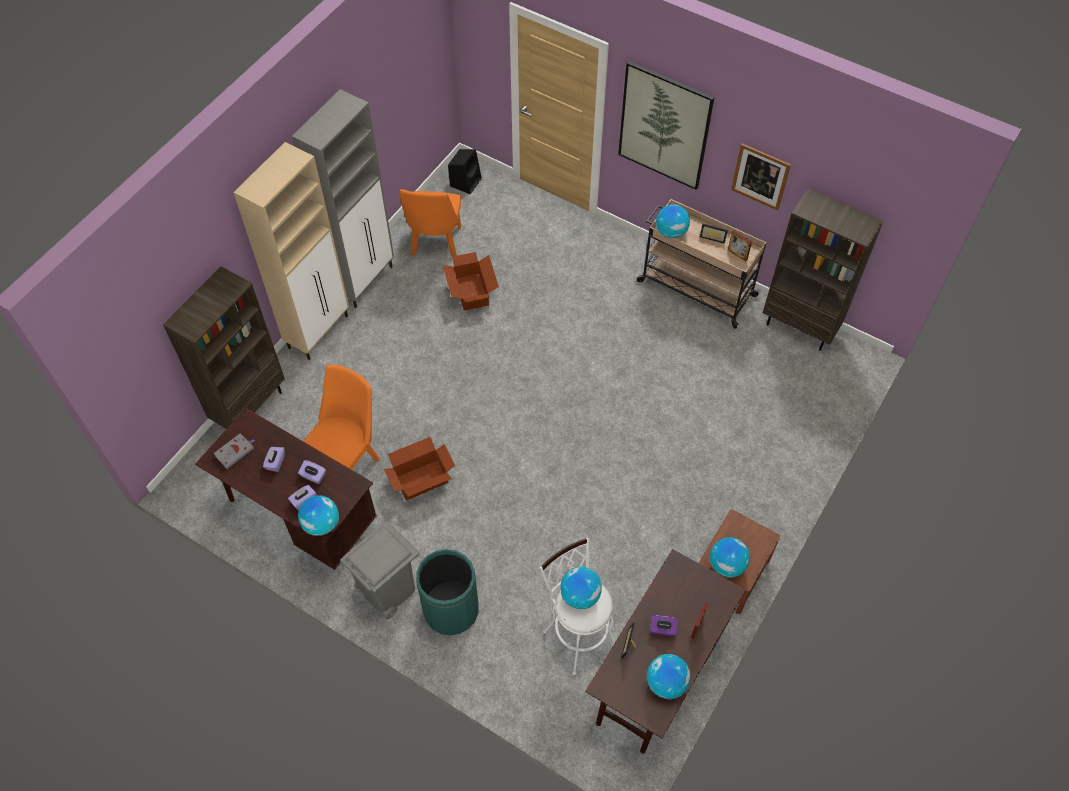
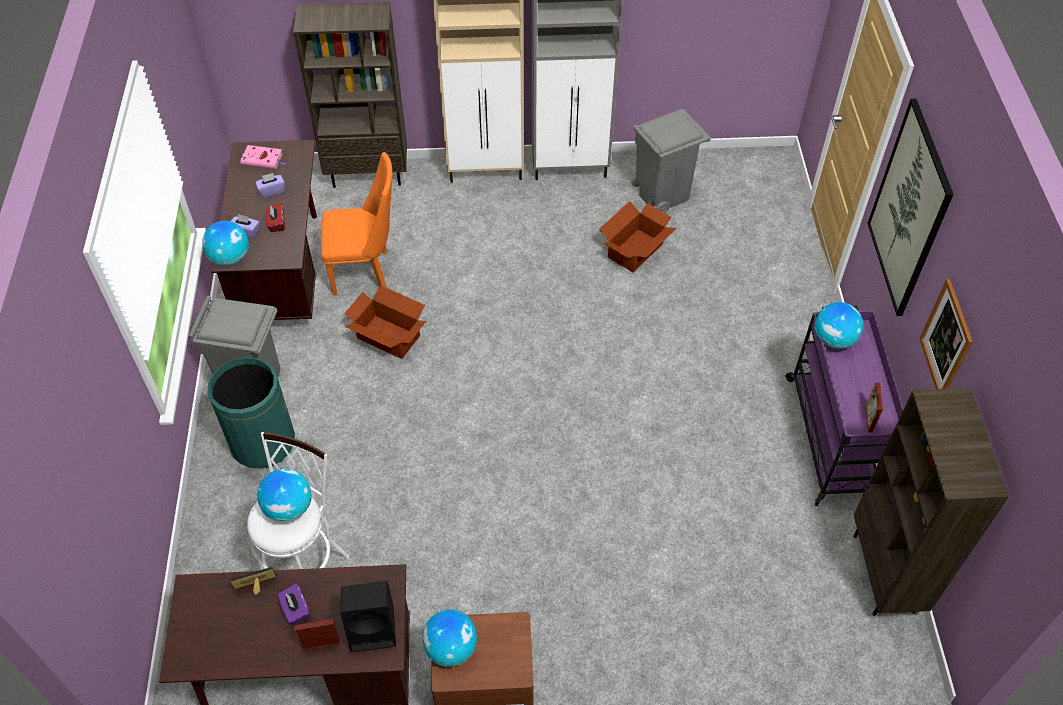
camera: 55 degrees right, 5 degrees down
(235, 451) = (263, 159): grey book -> pink book
(313, 476) = (276, 224): purple tissue box -> red tissue box
(436, 245) = (662, 193): orange chair -> grey trash can
(466, 181) = (761, 171): black speaker -> black speaker (374, 628)
(666, 682) = (230, 649): globe -> none
(695, 288) = (832, 436): beige cart -> purple cart
(713, 237) = (869, 381): picture frame -> none

